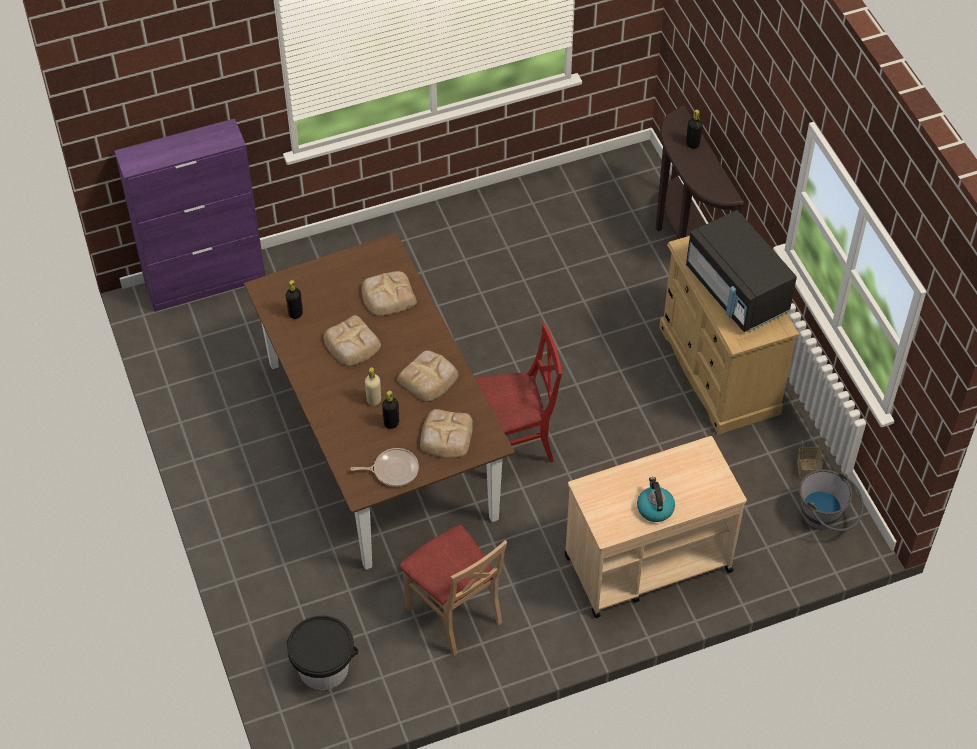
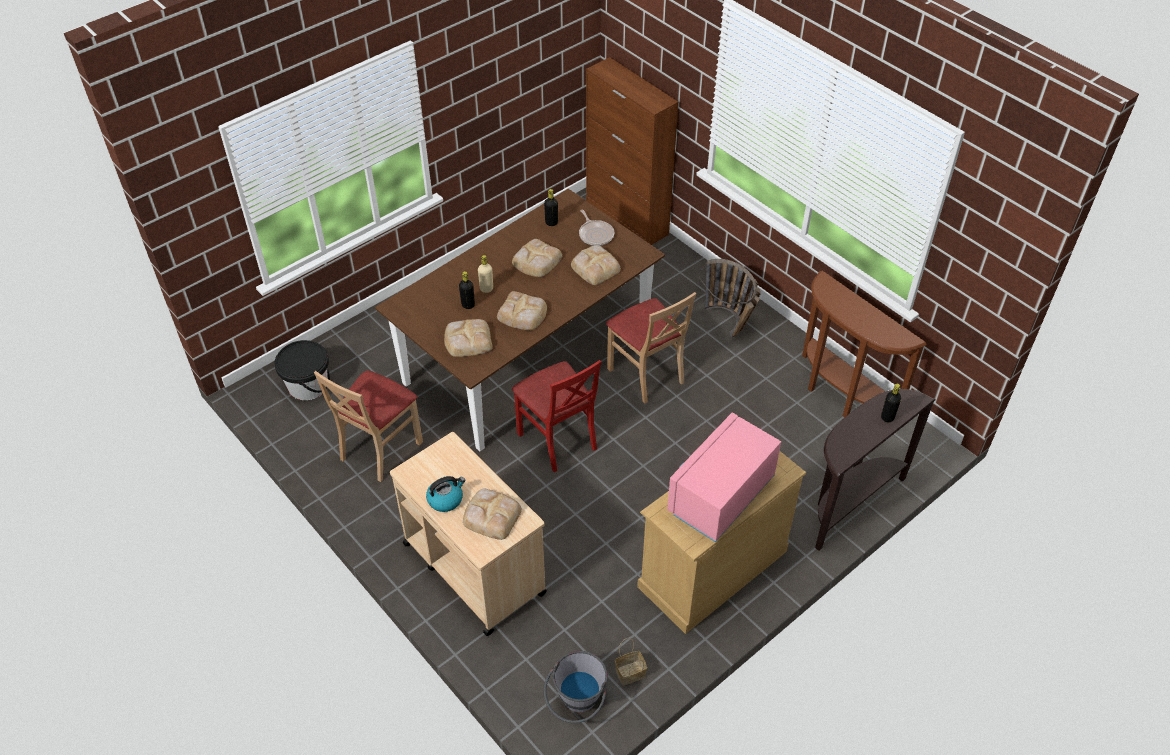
camera: 70 degrees right, 5 degrees down
(206, 282) = (627, 218): purple cabinet -> brown cabinet
(393, 470) = (422, 319): frying pan -> frying pan (595, 234)
(423, 249) = (730, 326): none -> basket
(456, 342) = (646, 374): none -> beige chair
(555, 199) = (839, 395): none -> brown console table
(688, 475) = (491, 515): none -> bread
(736, 291) = (720, 495): black microwave -> pink microwave

